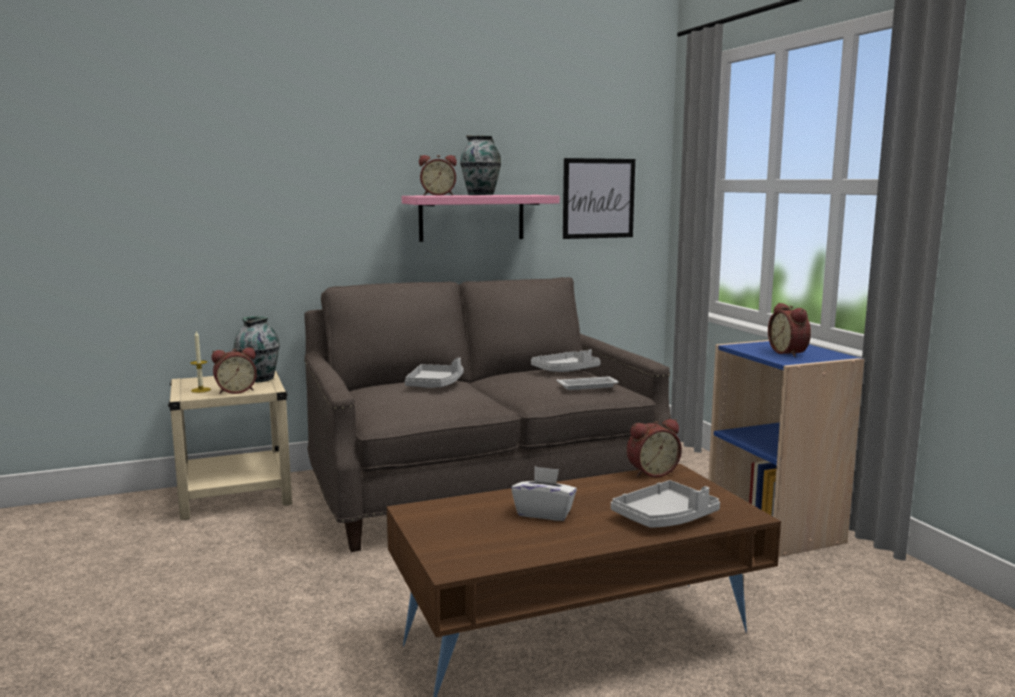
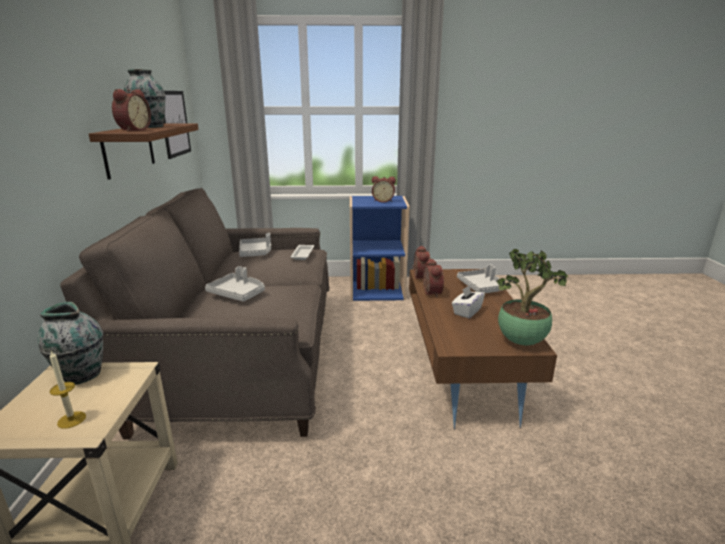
camera: 70 degrees left, 10 degrees up
(235, 391) = (114, 393): alarm clock -> alarm clock (430, 293)
(462, 557) = (522, 342): none -> potted plant
(471, 217) = (129, 149): pink shelf -> brown shelf

